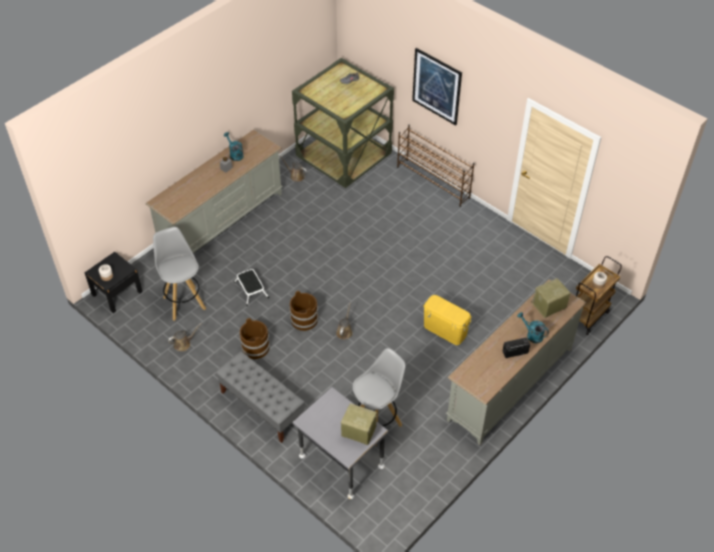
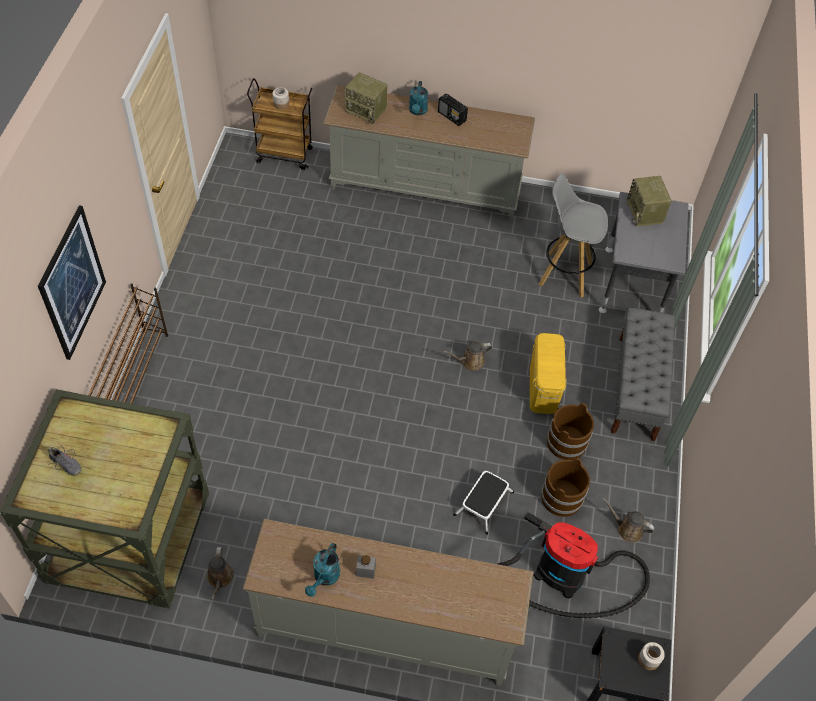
camera: 125 degrees left, 5 degrees up
(184, 302) = (566, 575): grey stool -> vacuum cleaner
(304, 319) = (485, 413): brown bucket -> brown bucket (561, 498)
(445, 330) = (395, 267): yellow storage box -> yellow storage box (543, 387)

